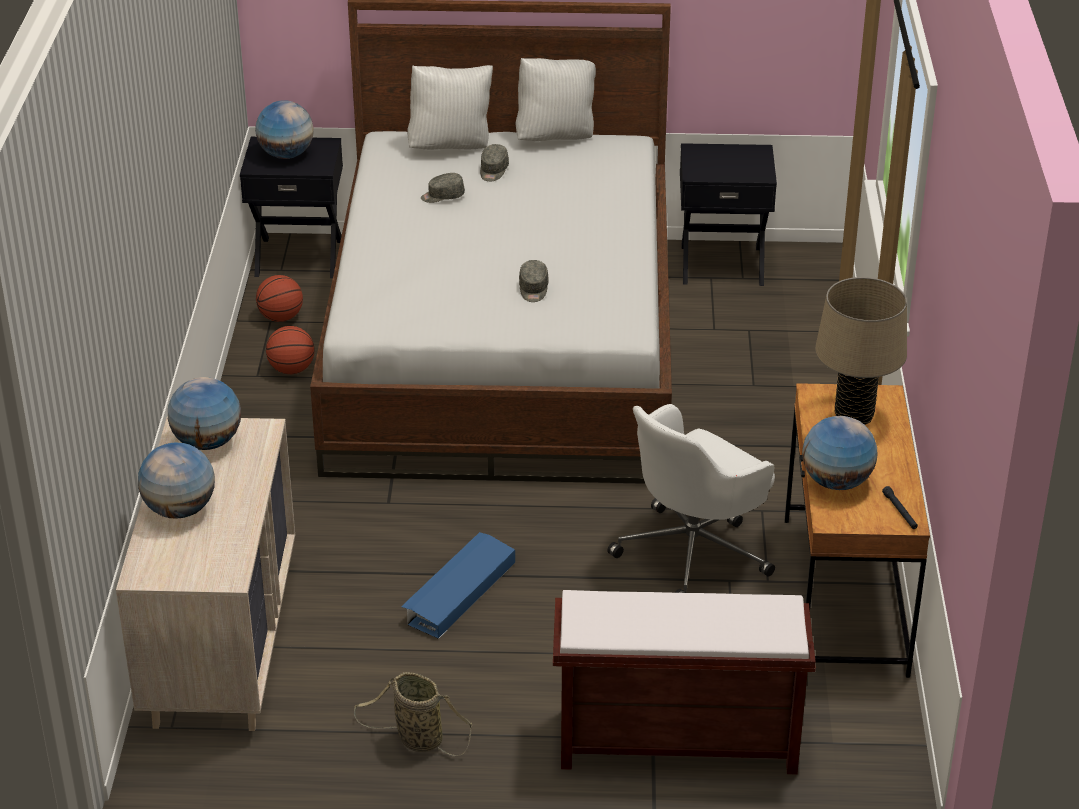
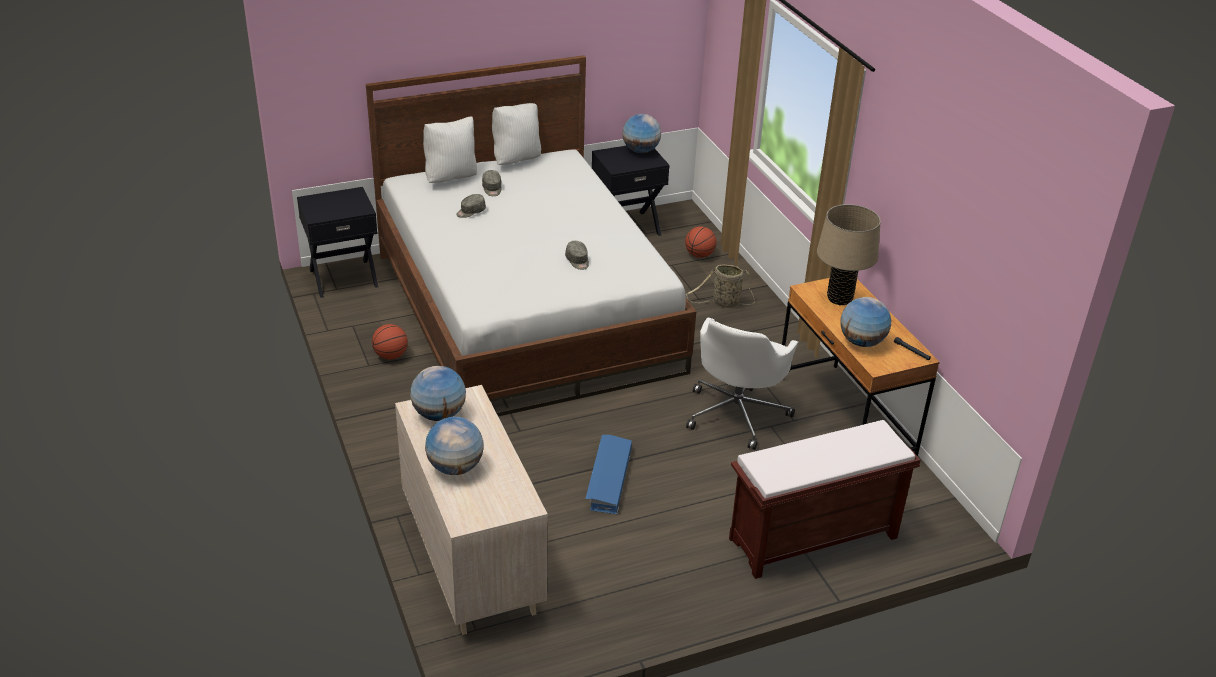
camera: 25 degrees left, 0 degrees up
(281, 317) = (358, 322): basketball -> basketball (699, 255)
(286, 155) = (332, 205): globe -> globe (640, 150)
(416, 739) = (649, 587): basket -> basket (724, 303)

